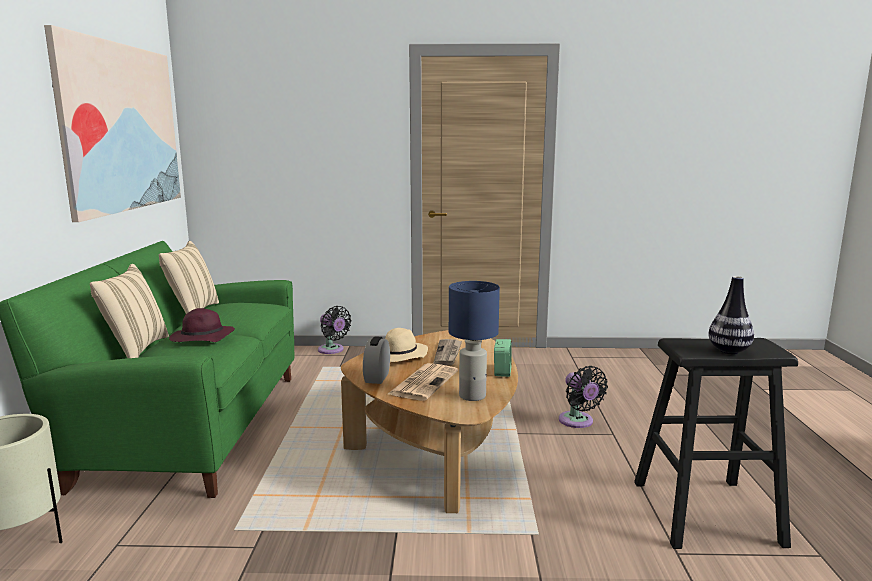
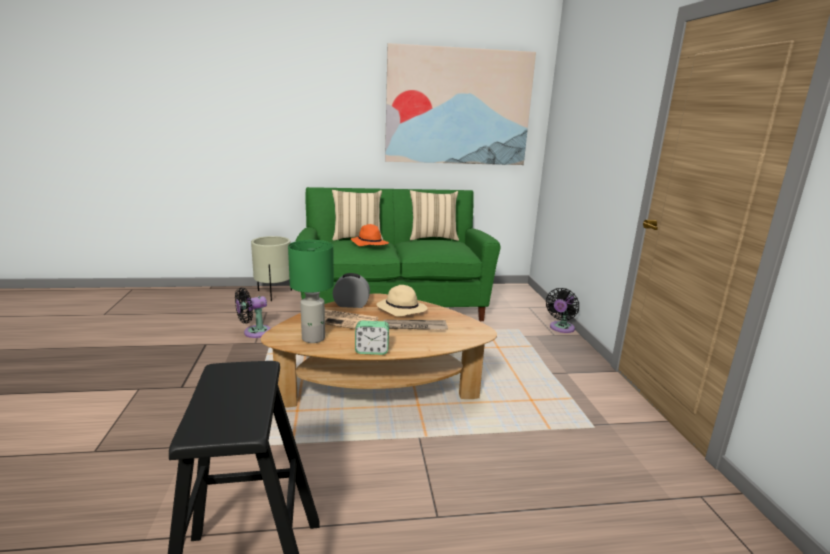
camera: 80 degrees right, 5 degrees up
(201, 338) = (369, 244): purple hat -> orange hat
(472, 395) = (314, 338): blue table lamp -> green table lamp
(578, 422) = (462, 486): black fan -> black fan (254, 332)
(729, 351) = (217, 397): vase -> none

